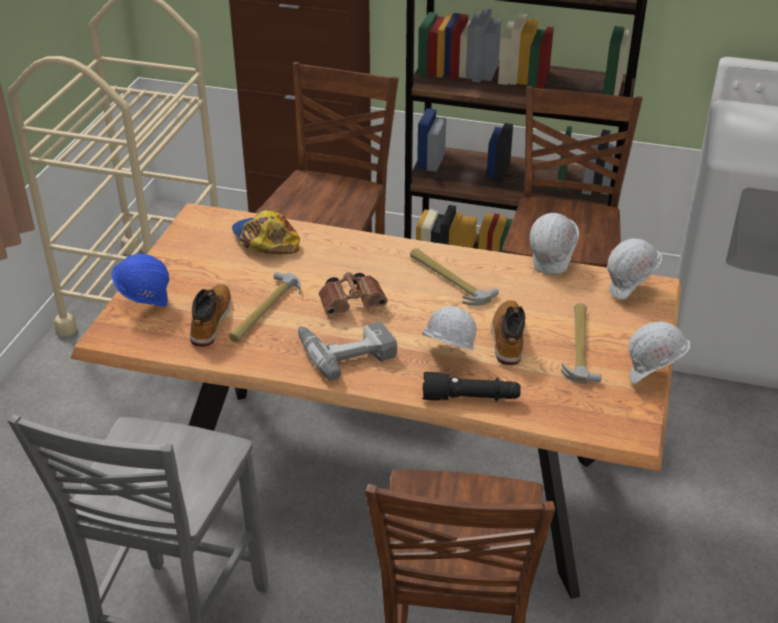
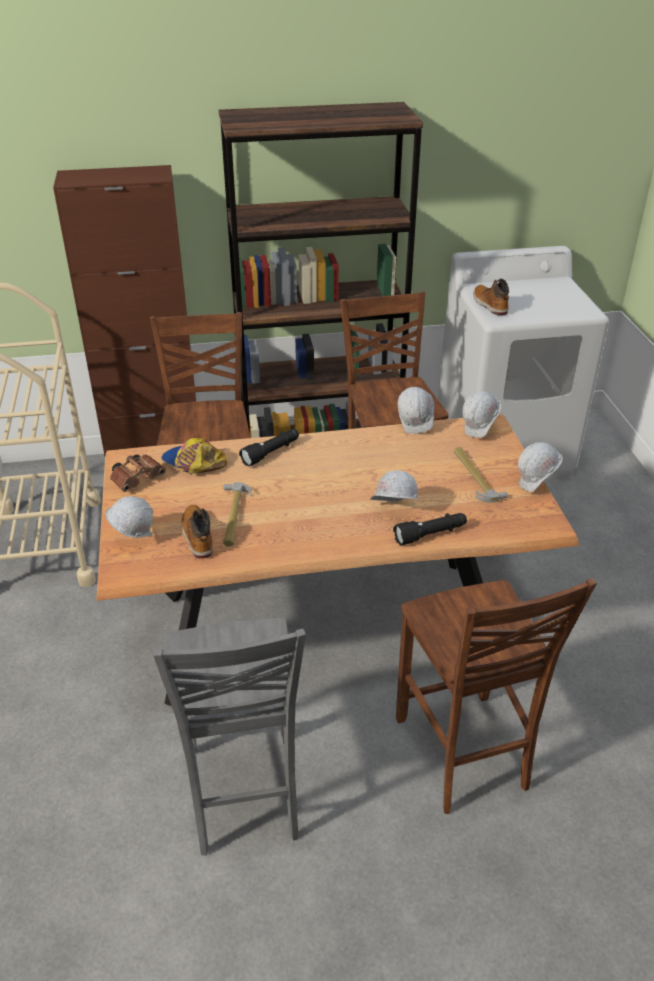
camera: 25 degrees left, 0 degrees up
(146, 303) = (133, 537): blue hard hat -> white hard hat
(345, 350) = (317, 528): power drill -> none
(353, 304) = (298, 492): brown binoculars -> brown binoculars (139, 479)
(358, 251) = (271, 453): none -> black flashlight
(449, 279) = (353, 455): hammer -> none
(507, 338) = (424, 485): boot -> boot (489, 304)

